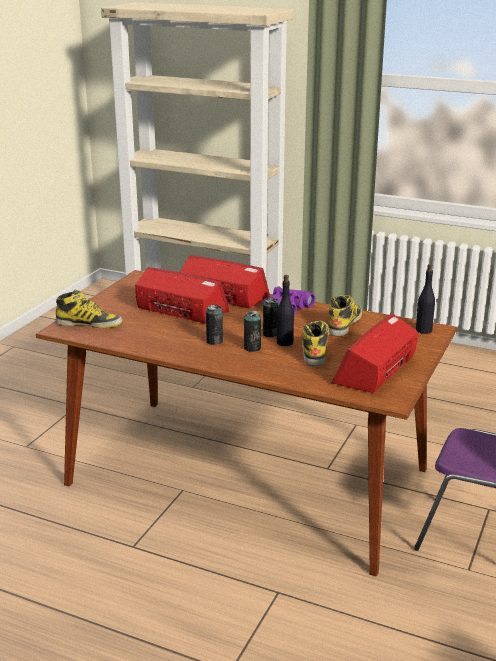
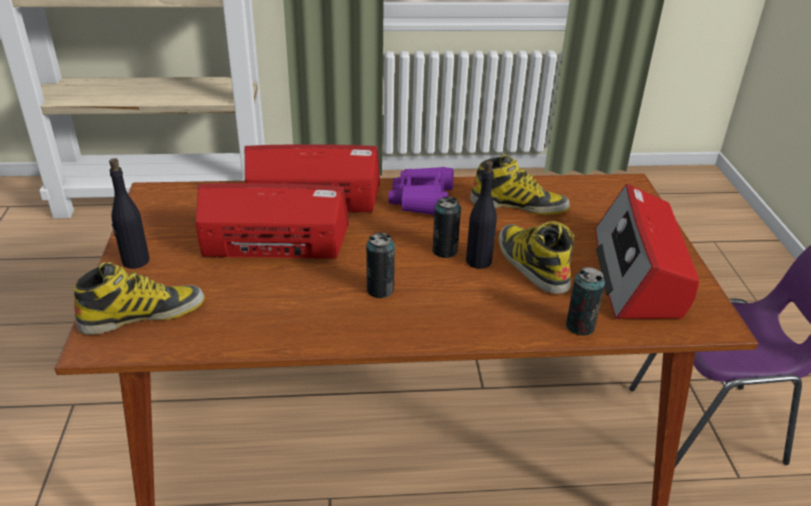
camera: 30 degrees left, 10 degrees up
(252, 348) = (445, 286): can -> can (580, 326)
(344, 323) = (519, 205): boot -> boot turned 105 degrees clockwise
(423, 330) = (617, 189): black bottle -> black bottle (135, 261)

